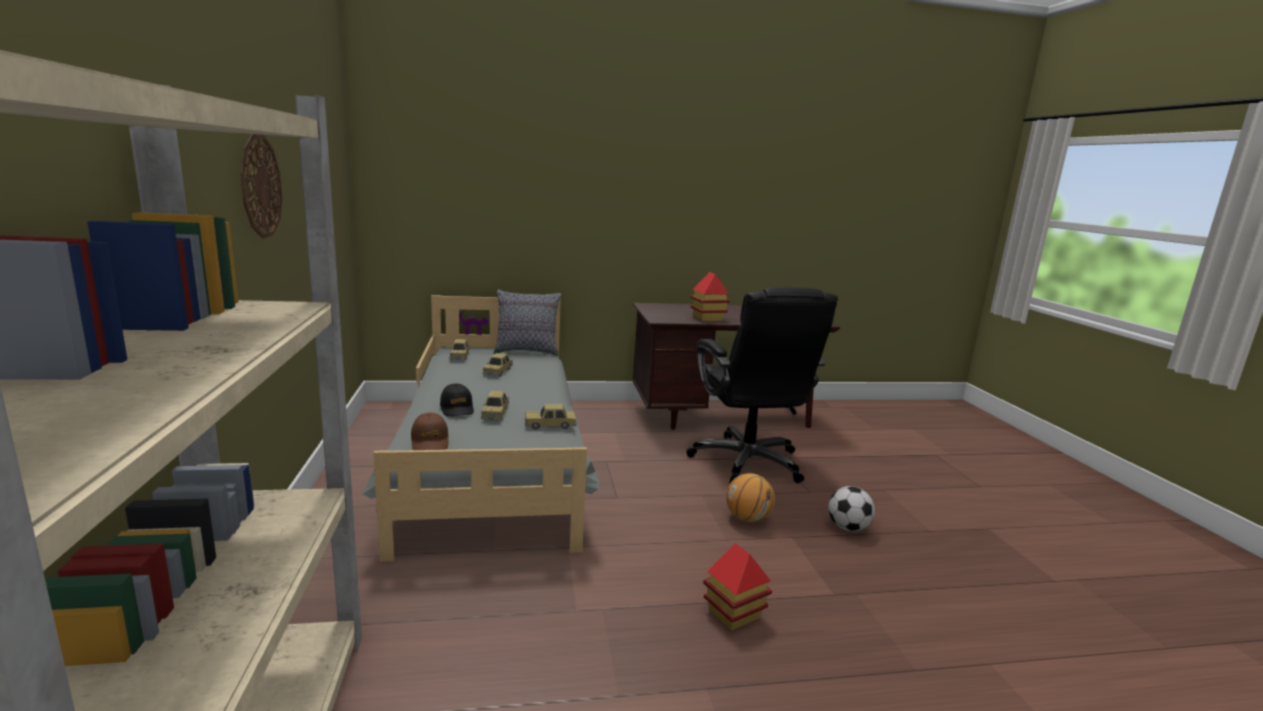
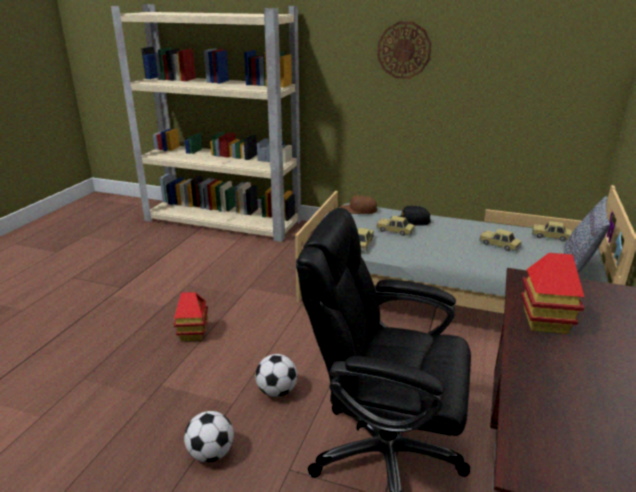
camera: 120 degrees right, 10 degrees up
(747, 518) = (277, 391): basketball -> football

